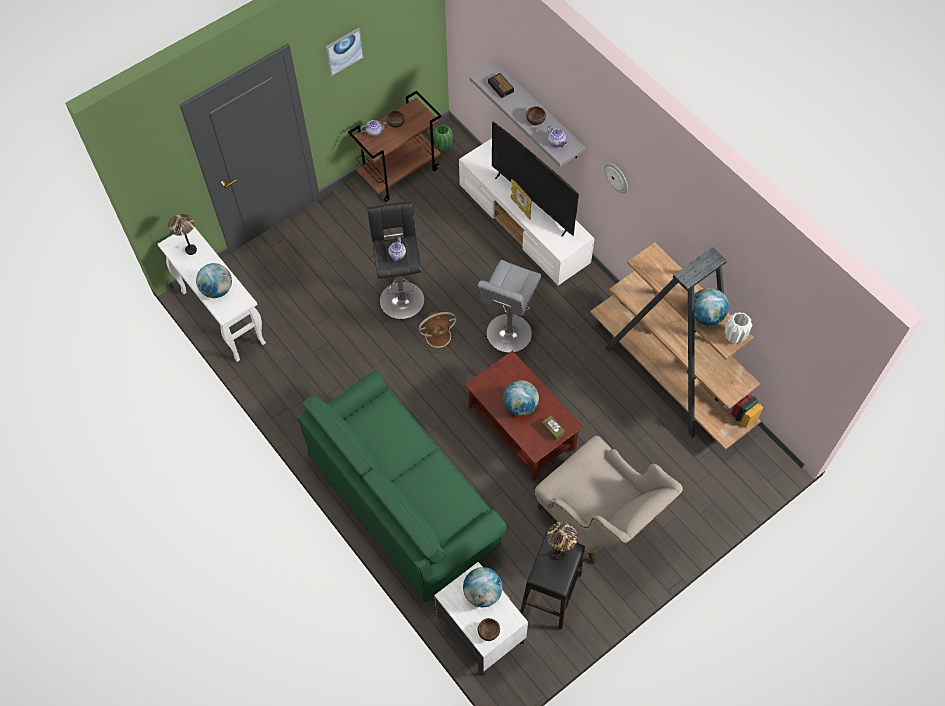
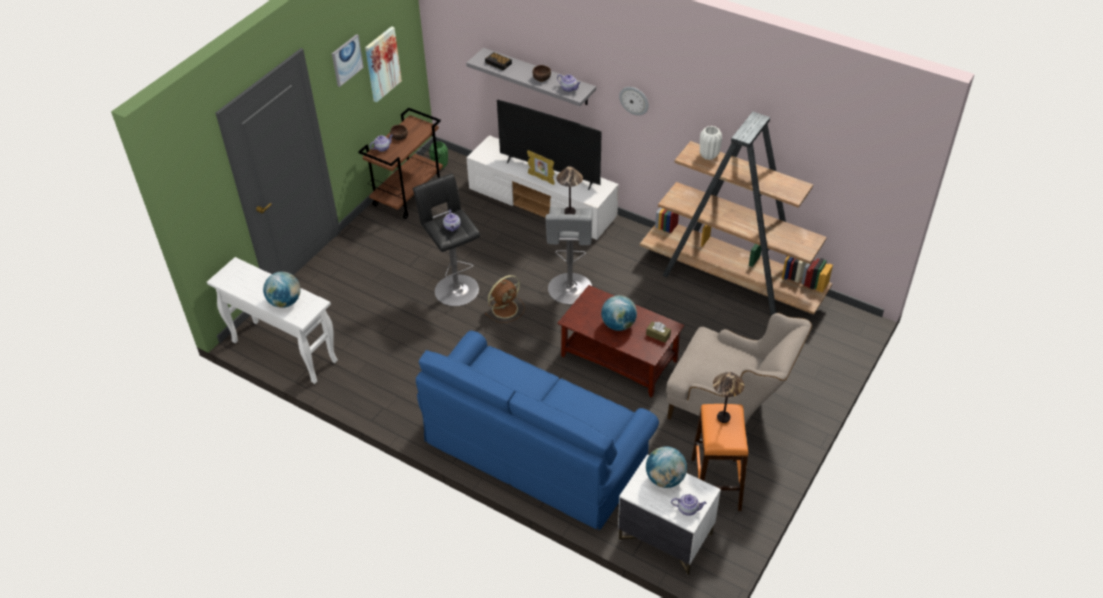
camera: 20 degrees left, 15 degrees down
(191, 250) = (244, 277): table lamp -> table lamp (569, 212)
(389, 51) = (382, 64): none -> picture
(404, 499) = (536, 449): green sofa -> blue sofa
(489, 631) = (688, 509): brown bowl -> teapot
(551, 593) = (715, 484): black stool -> orange stool
(706, 316) = (764, 180): globe -> none
(734, 337) = (797, 188): white vase -> white vase (709, 156)

